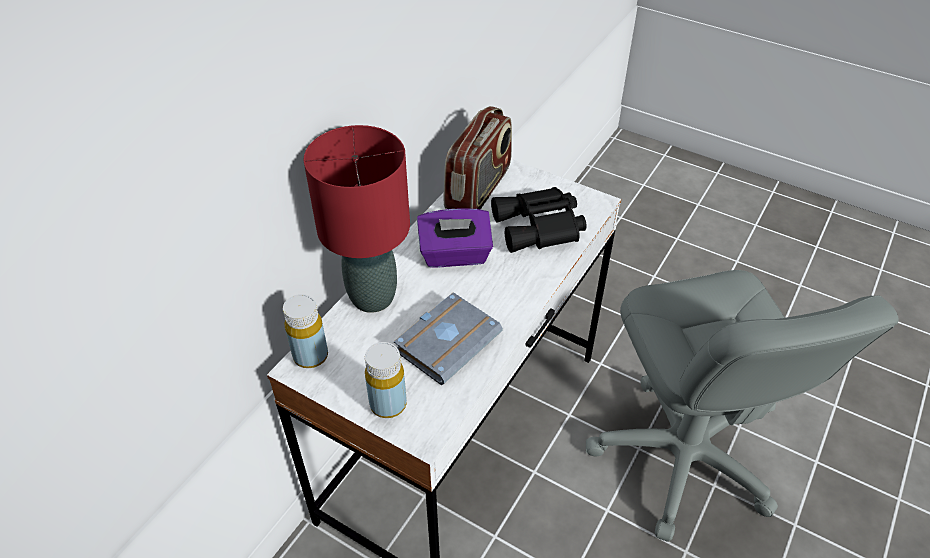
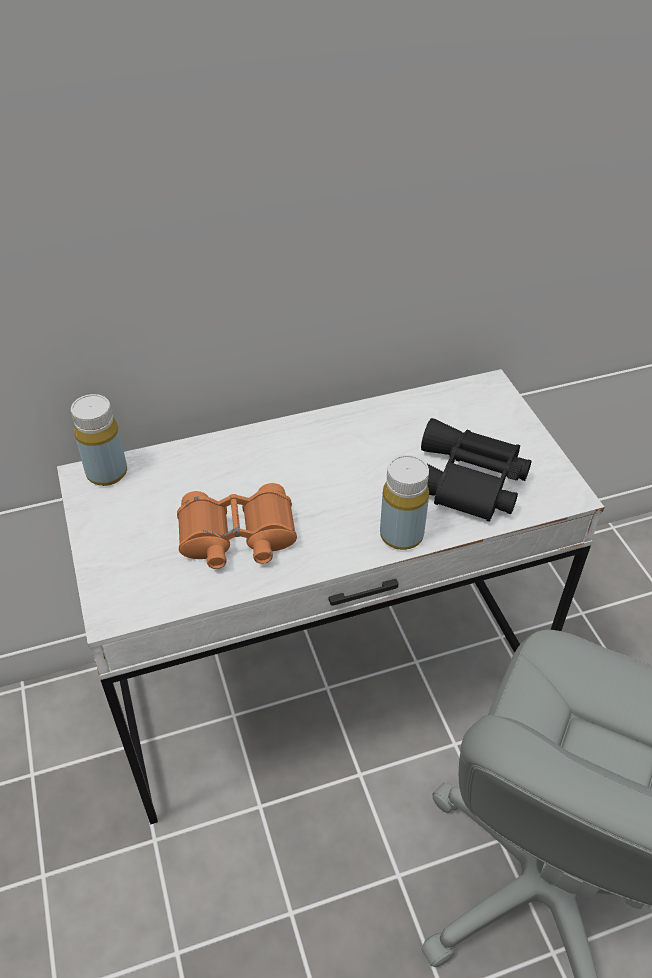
camera: 40 degrees right, 0 degrees up
(373, 297) = (218, 453): red table lamp -> none
(388, 404) = (117, 561): yellow bottle -> yellow bottle (401, 535)
(447, 340) = (237, 538): grey book -> orange binoculars
(455, 255) = (342, 459): purple tissue box -> none
(479, 189) = (445, 406): radio -> none

